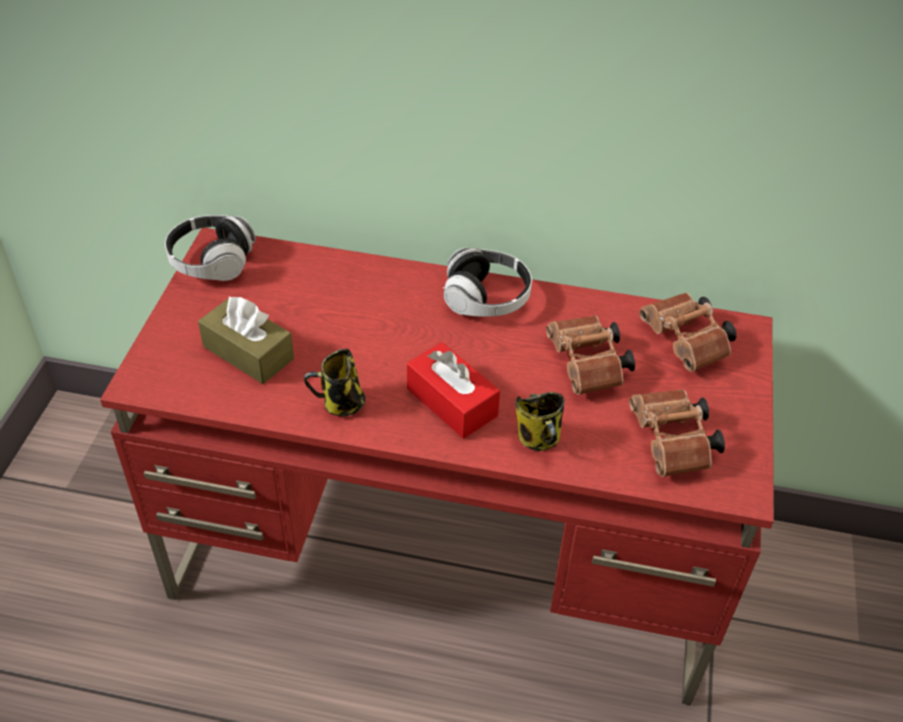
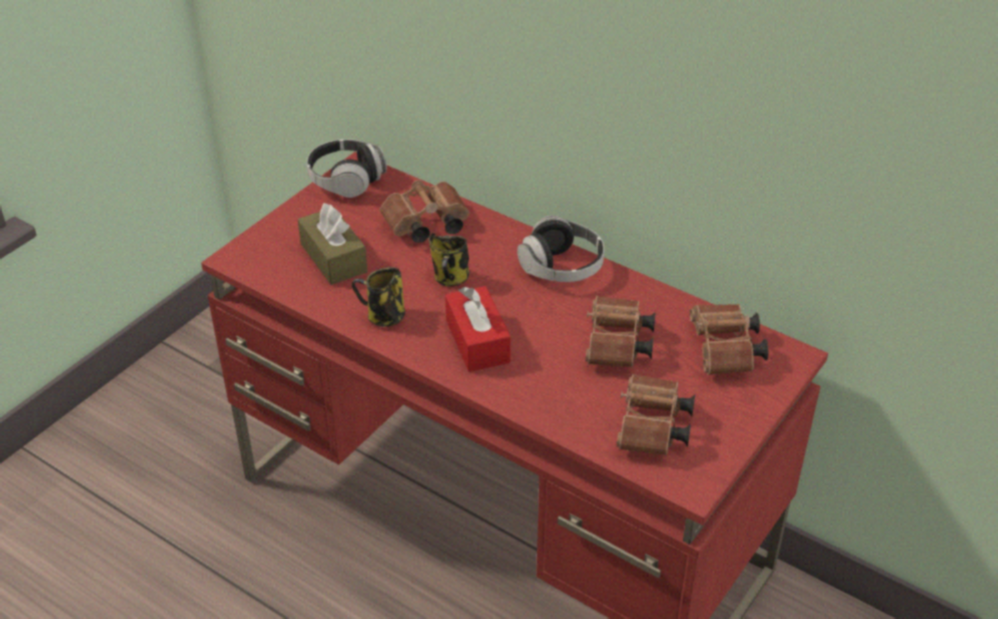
camera: 25 degrees right, 5 degrees down
(324, 291) = (424, 226): none -> brown binoculars
(539, 439) = (534, 391): mug -> mug (450, 279)

